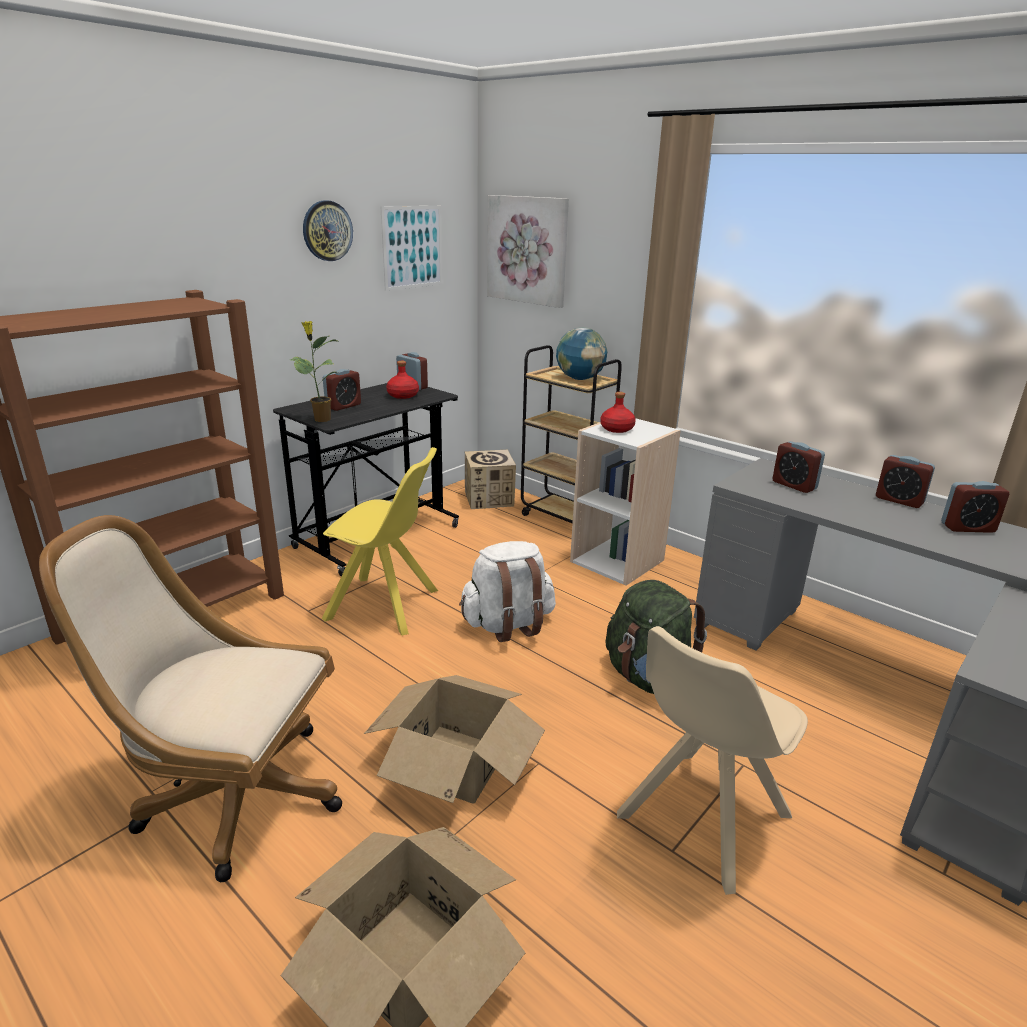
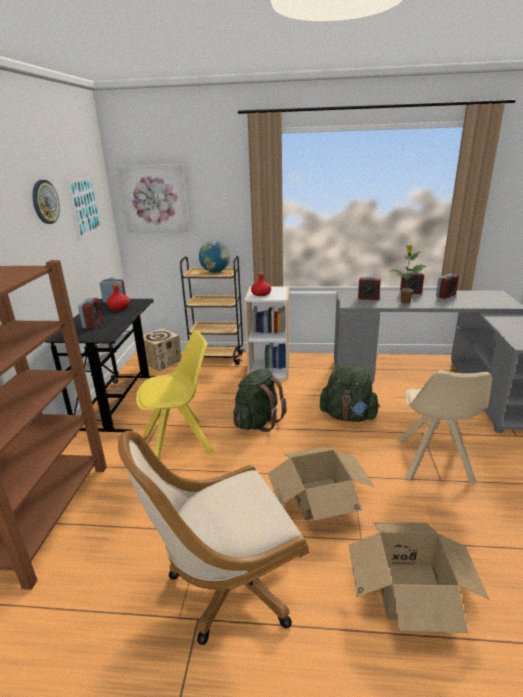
camera: 35 degrees left, 0 degrees up
(321, 419) = (94, 336): potted plant -> potted plant (405, 301)
(508, 624) = (258, 422): white backpack -> green backpack

